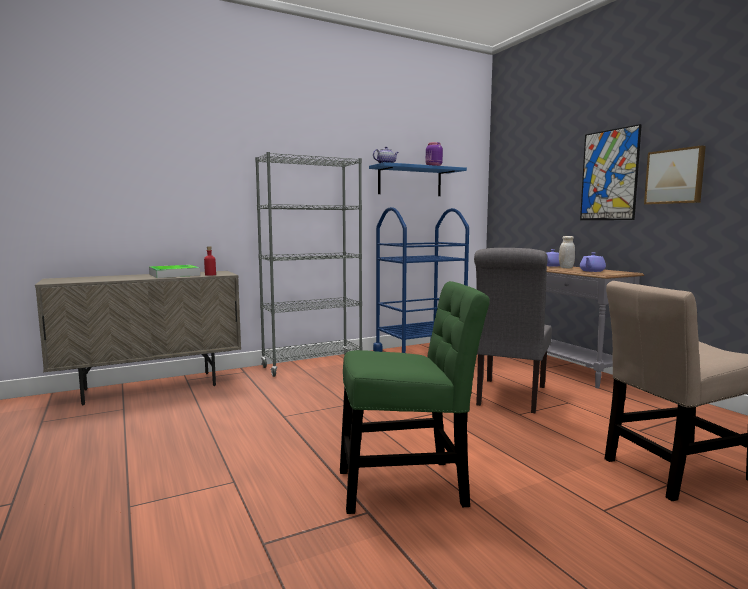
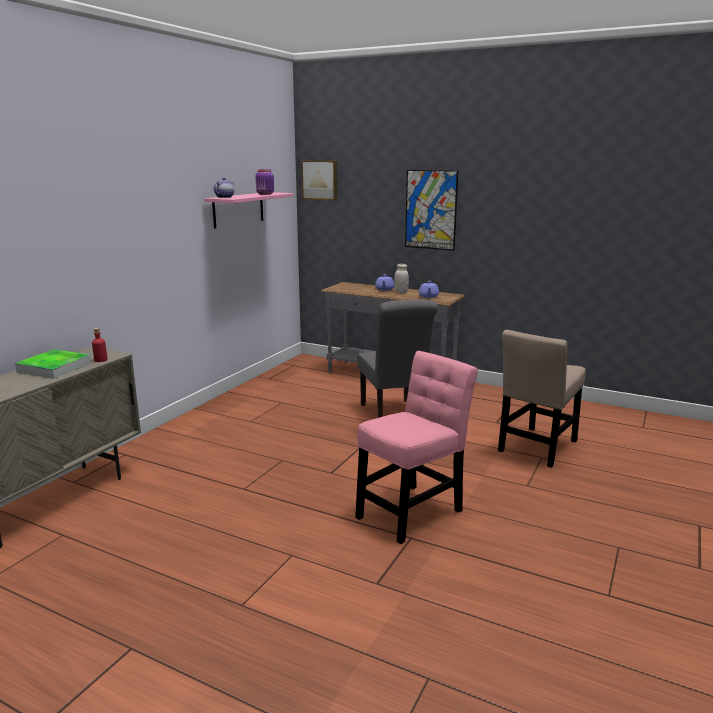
camera: 35 degrees left, 10 degrees up
(312, 365) = (188, 428): grey bookcase -> none
(408, 486) = (412, 511): green chair -> pink chair
(410, 181) = (238, 209): blue shelf -> pink shelf
(420, 352) = (270, 387): blue cart -> none
(675, 176) = (487, 218): picture -> picture (320, 180)

